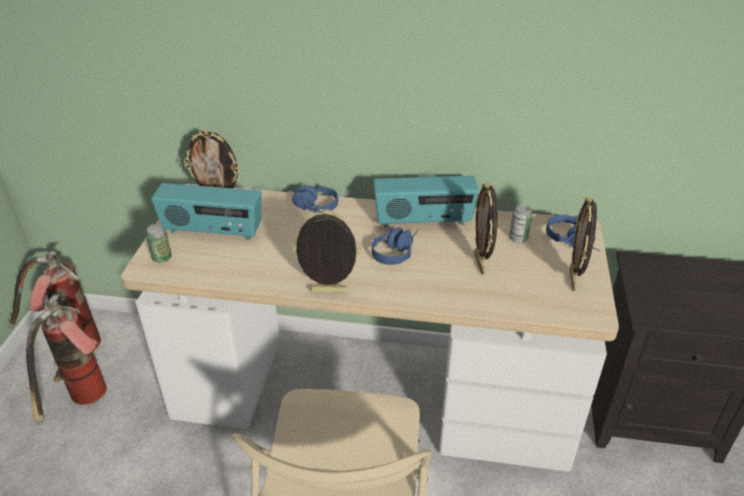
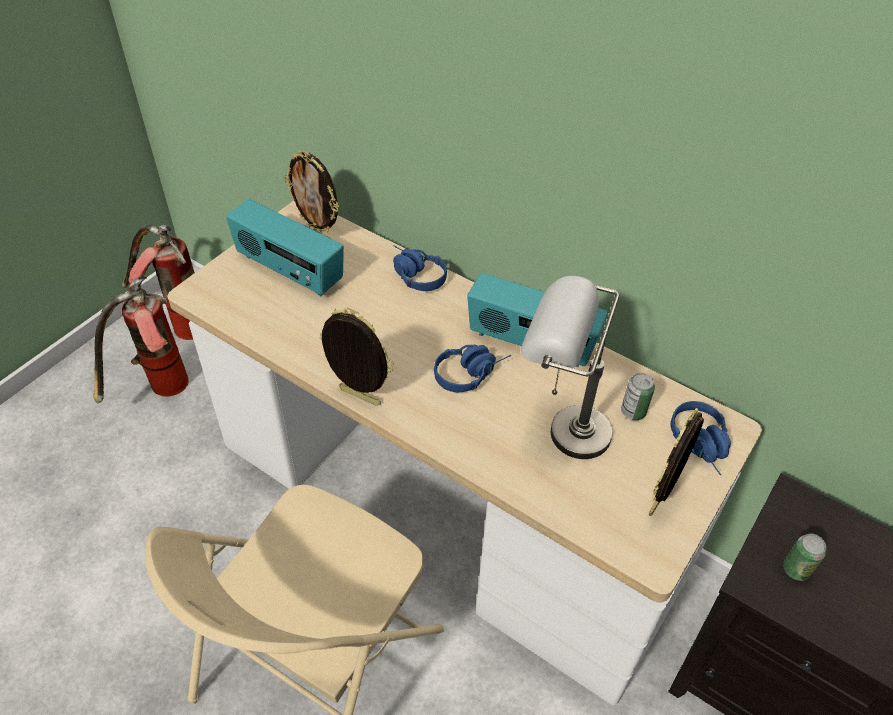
camera: 25 degrees right, 10 degrees up
(162, 258) = (219, 286): can -> can (796, 569)
(480, 264) = (559, 429): picture frame -> grey table lamp

